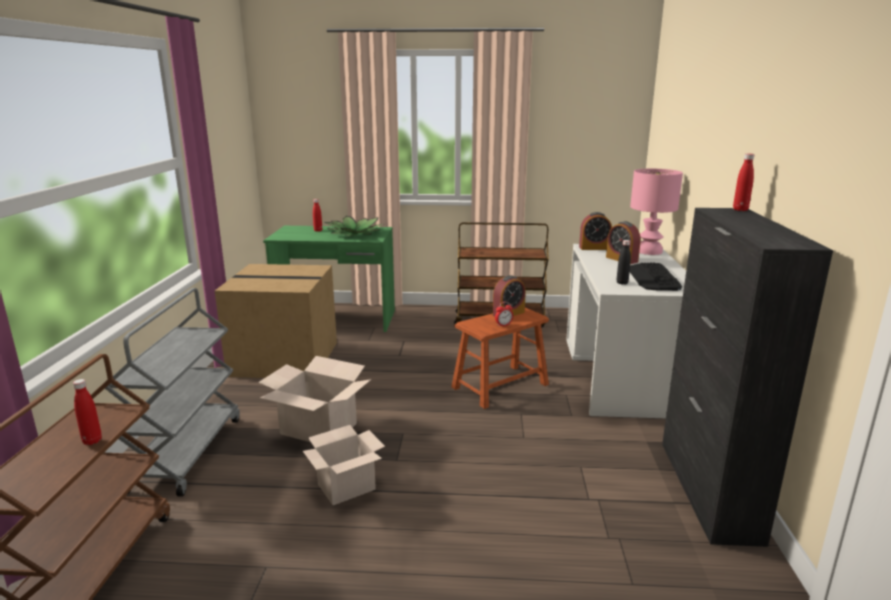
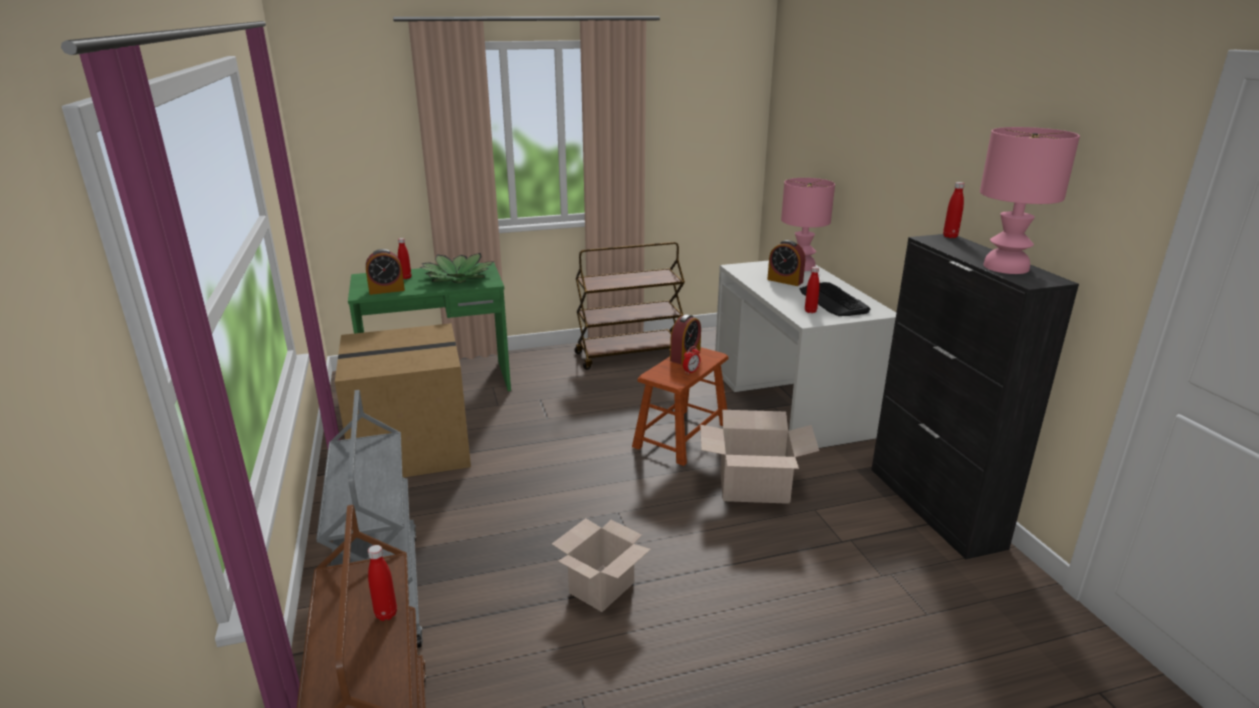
camera: 20 degrees left, 5 degrees up
(319, 428) = (521, 527): cardboard box -> cardboard box (754, 487)
(594, 248) = (746, 268): alarm clock -> alarm clock (386, 290)
(622, 283) = (810, 311): black bottle -> red bottle
(763, 232) = (1004, 267): none -> pink table lamp

